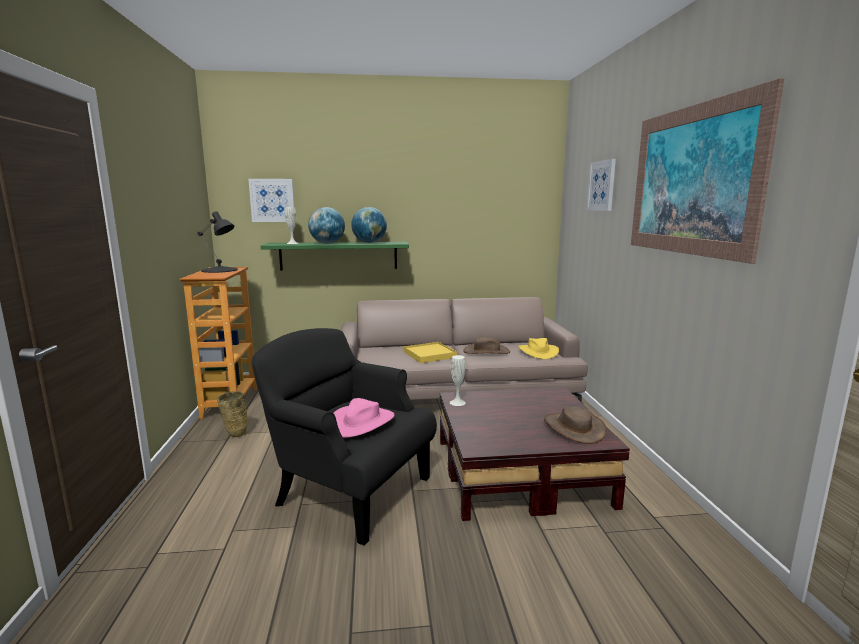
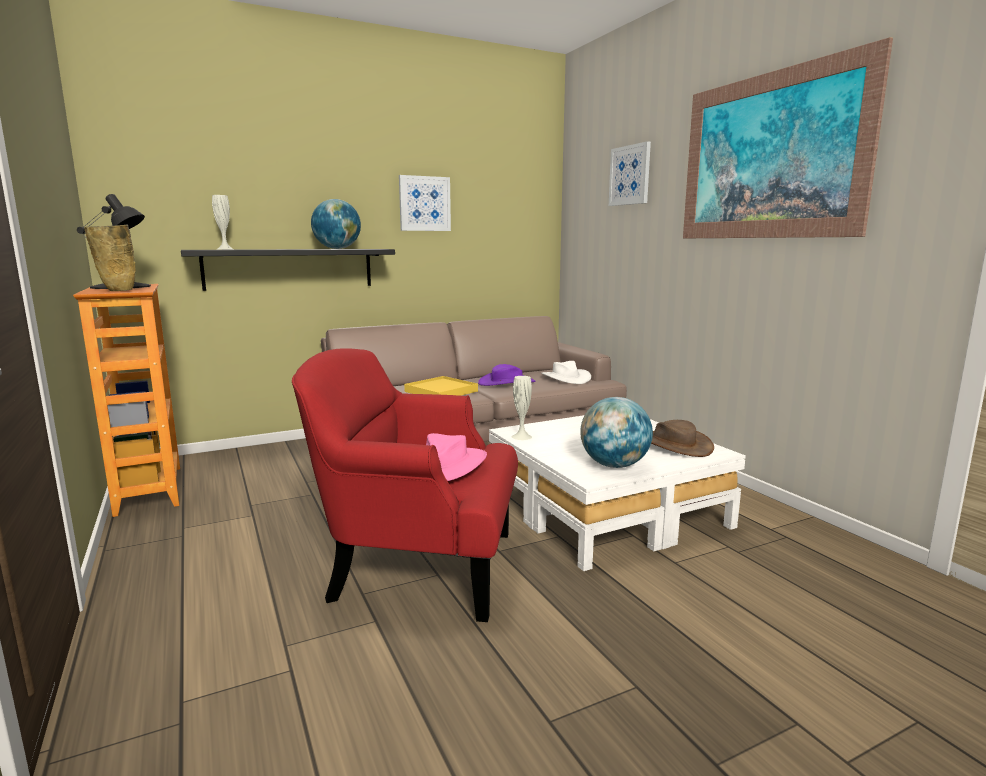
camera: 20 degrees left, 0 degrees up
(235, 434) = (191, 528): beige vase -> beige vase (117, 290)
(272, 200) = (186, 186): picture -> picture (424, 203)
(327, 243) = (279, 249): globe -> globe (614, 465)
(338, 255) = (289, 268): green shelf -> black shelf
(350, 491) = (419, 566): black armchair -> red armchair
(486, 351) = (506, 382): brown hat -> purple hat
(520, 470) = (606, 509): brown coffee table -> white coffee table
(538, 352) = (565, 378): yellow hat -> white hat

